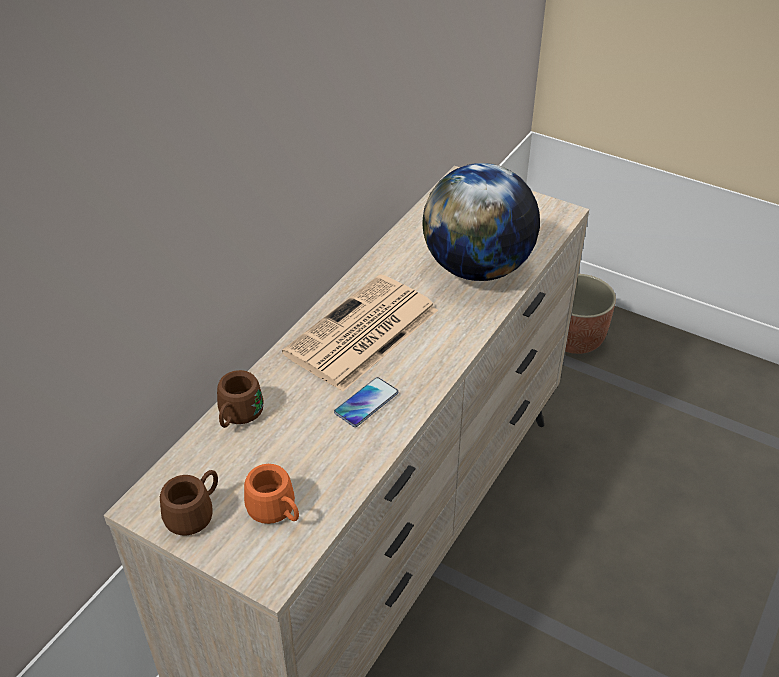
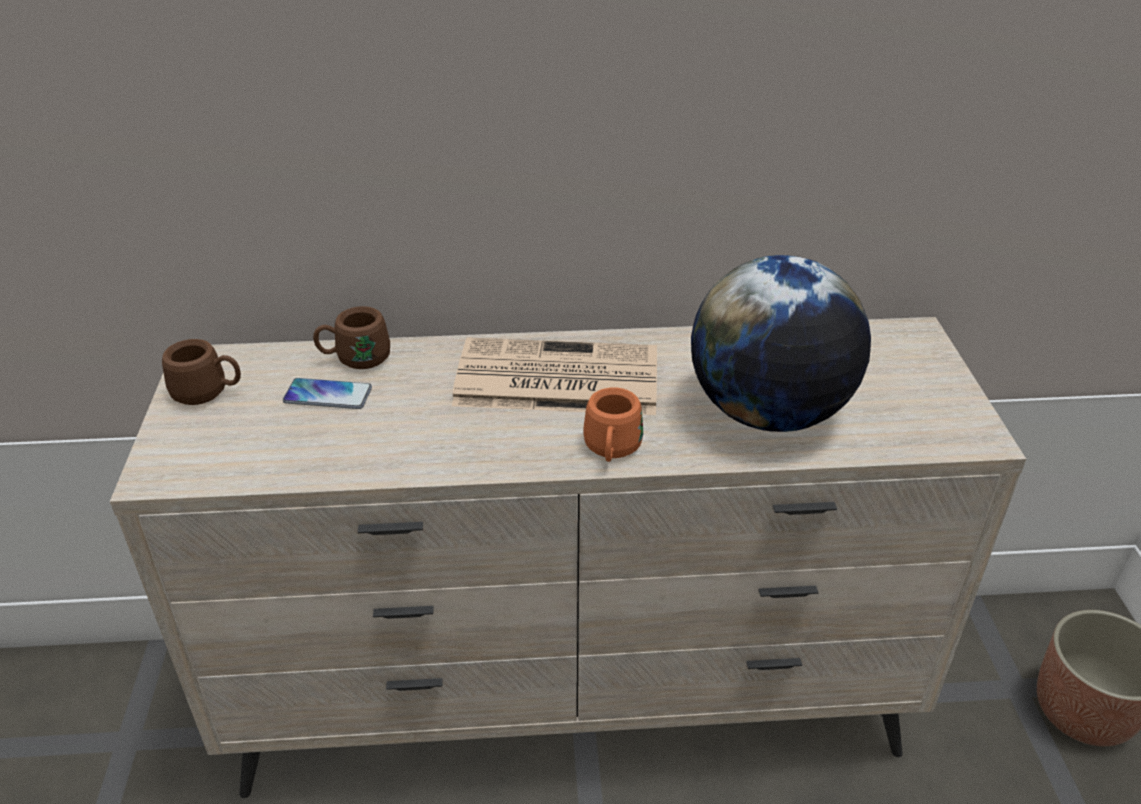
camera: 55 degrees right, 5 degrees down
(276, 512) = (242, 440): orange mug -> orange mug (611, 450)
(366, 403) = (449, 429): phone -> phone (328, 395)

